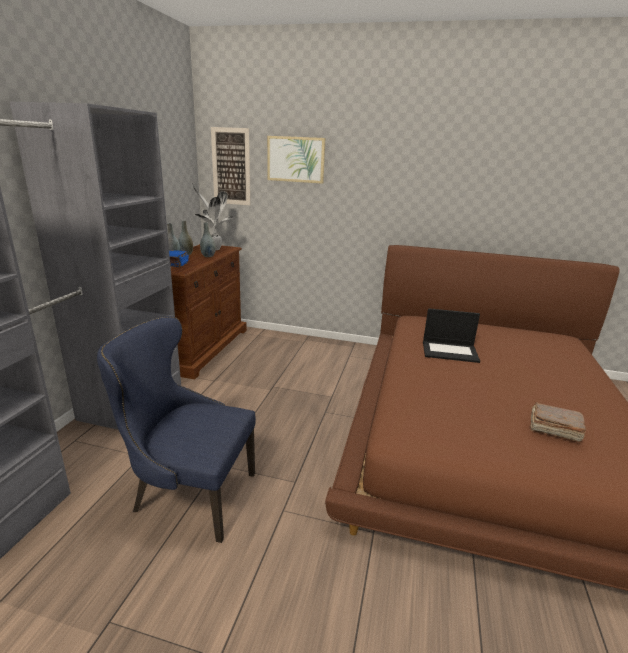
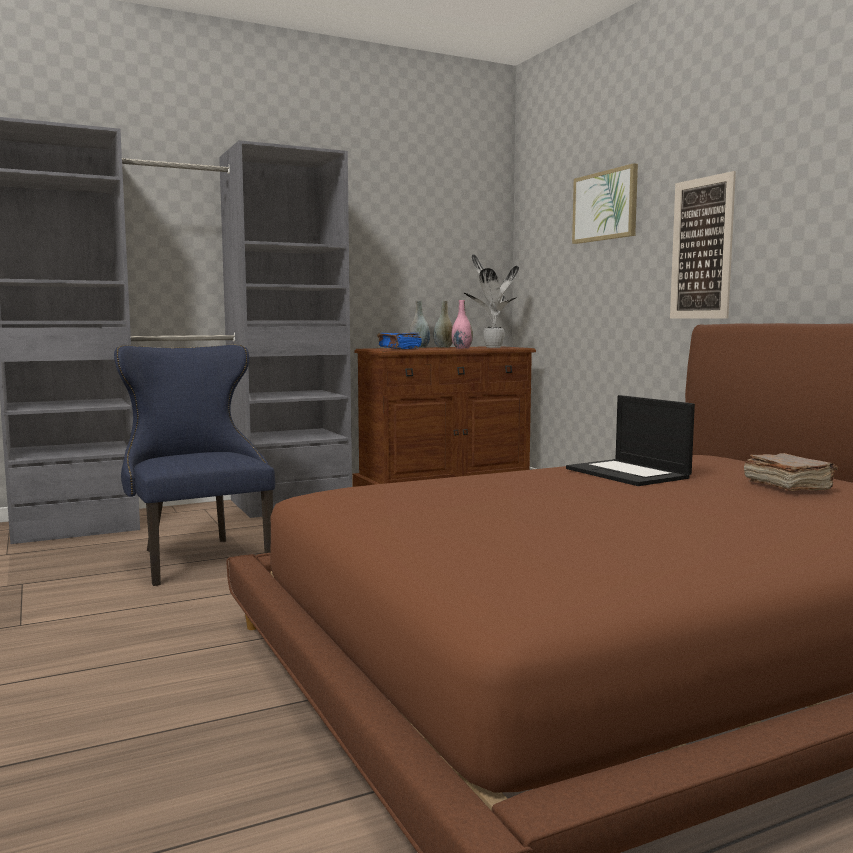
camera: 50 degrees right, 15 degrees down
(208, 256) = (462, 348): grey vase -> pink vase
(231, 166) = (541, 233): picture -> picture (702, 248)
(553, 429) = (516, 533): brown book -> brown book (787, 486)

